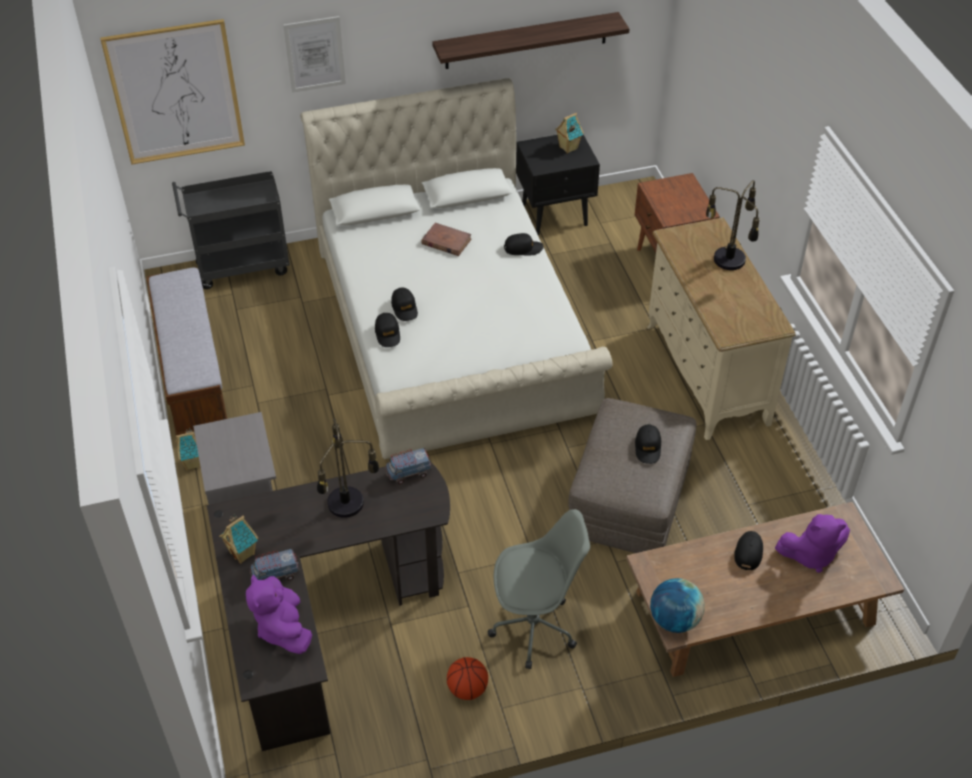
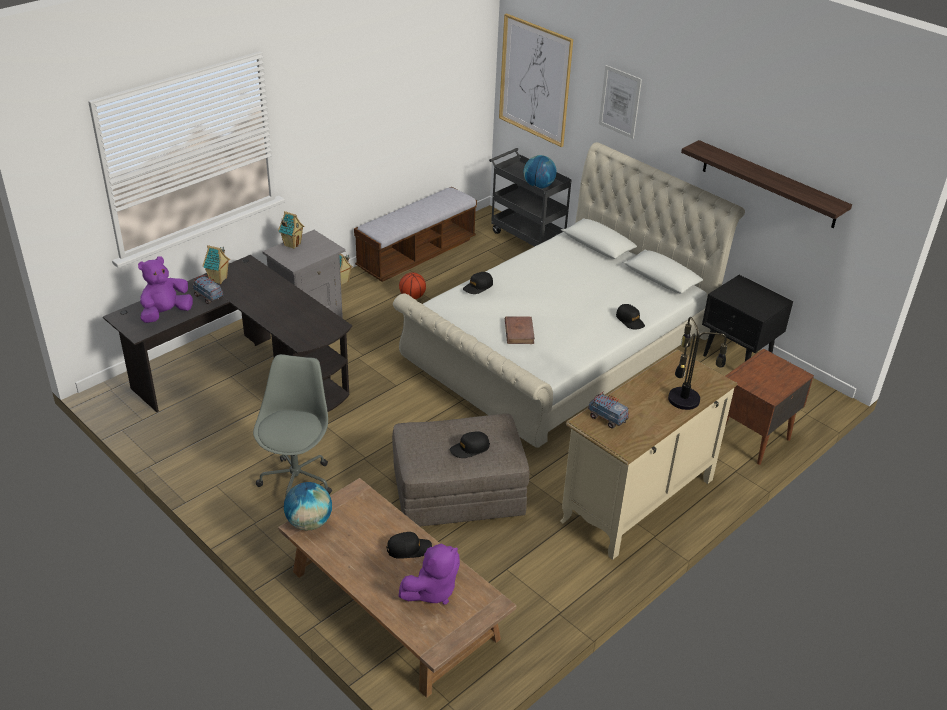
camera: 60 degrees right, 10 degrees down
(252, 202) = (538, 186): none -> globe
(346, 503) = (286, 305): table lamp -> none
(404, 308) = (510, 286): black cap -> none
(408, 473) = (331, 322): toy truck -> toy truck (607, 418)
(446, 241) = (599, 283): brown book -> brown book (519, 332)
(467, 689) = (224, 463): basketball -> basketball (412, 297)
(535, 628) = (297, 480): grey office chair -> grey office chair turned 135 degrees counterclockwise
(567, 148) = (762, 300): toy house -> toy house (292, 244)
(810, 554) = (432, 590): purple plush toy -> purple plush toy turned 90 degrees counterclockwise

